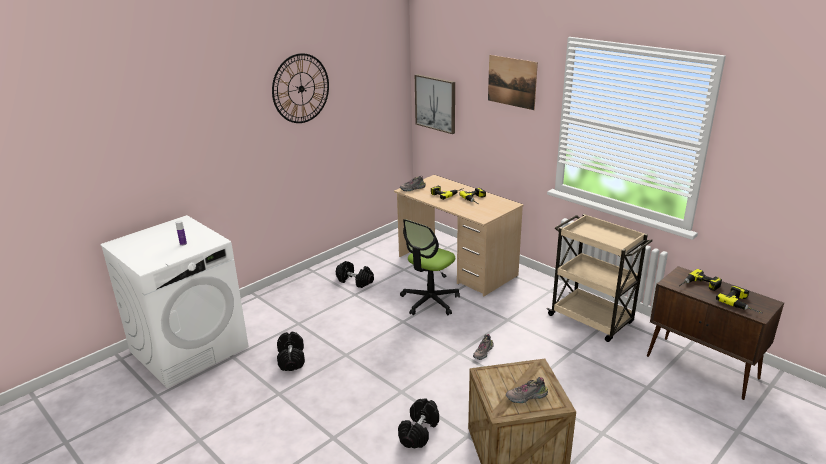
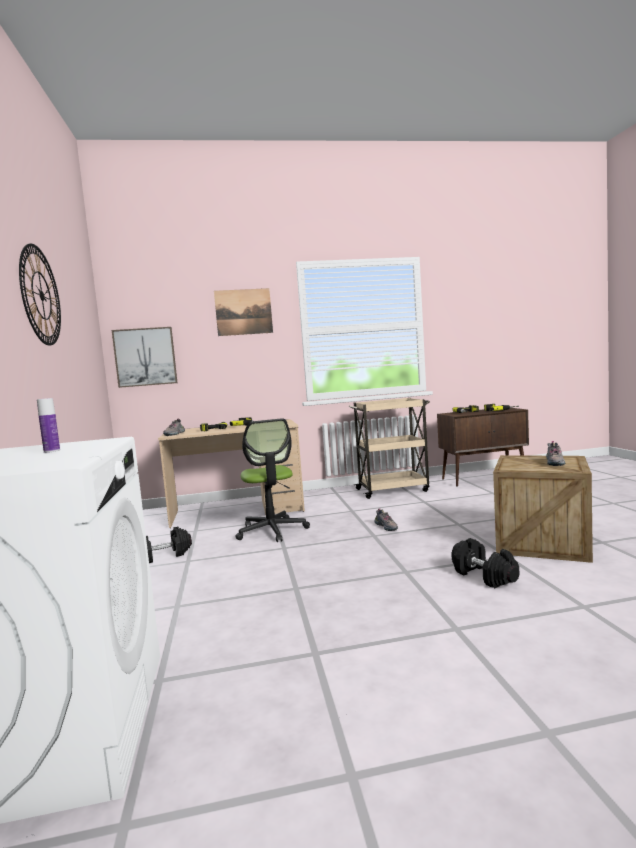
camera: 55 degrees left, 20 degrees down
(291, 359) = (249, 626): black dumbbell -> none

